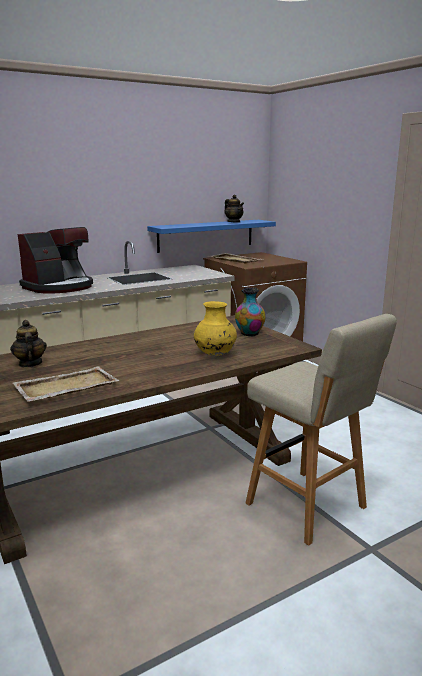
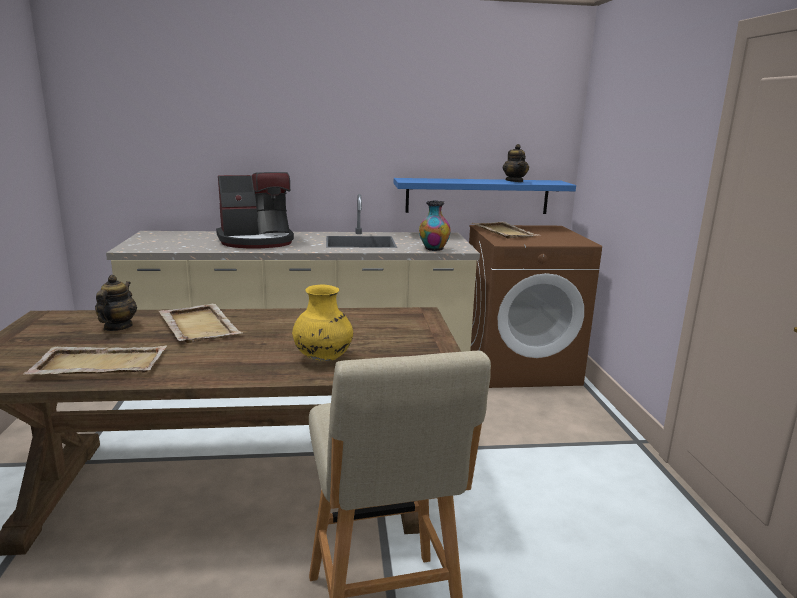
camera: 25 degrees right, 0 degrees up
(93, 352) = (199, 325): none -> beige tray
(249, 334) = (411, 338): vase -> vase (433, 249)

